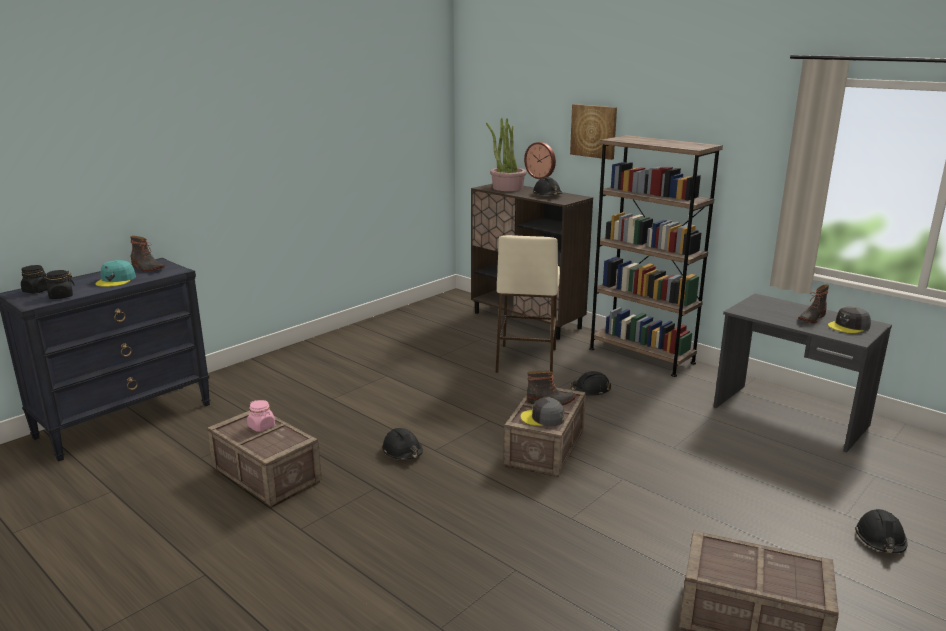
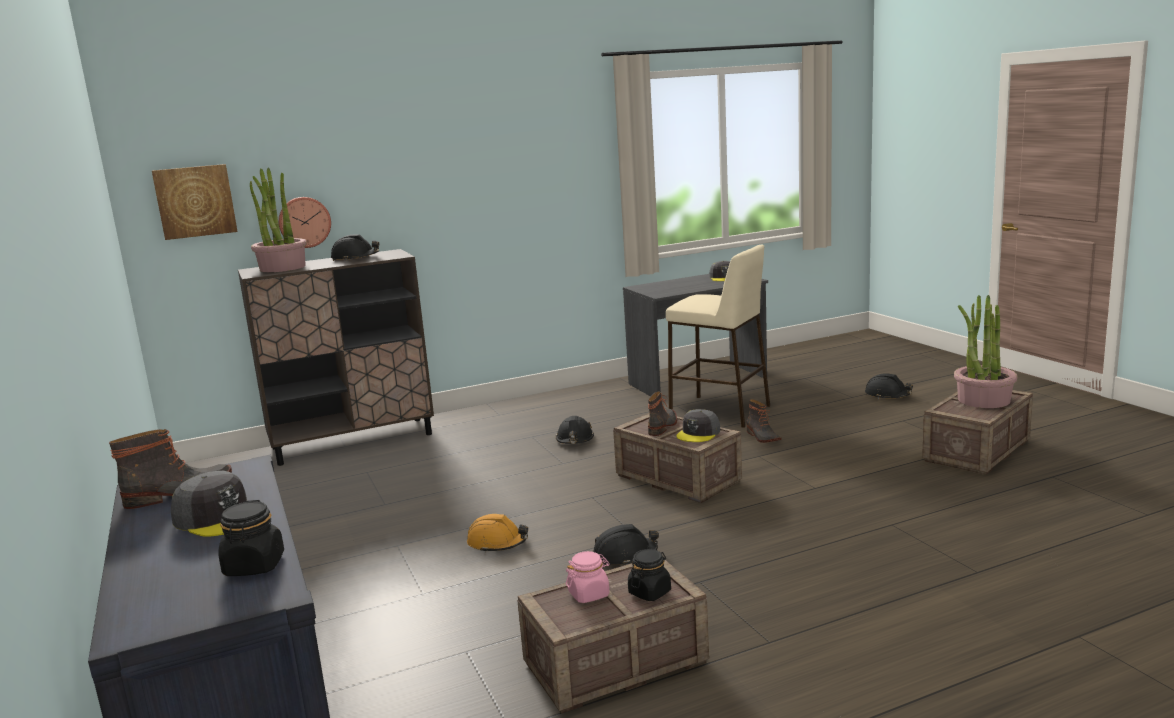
camera: 65 degrees left, 5 degrees down
(37, 291) = (160, 600): black jar -> black jar (650, 592)
(116, 280) = (219, 517): turquoise cap -> grey cap
(402, 404) = (497, 543): none -> orange hard hat
(526, 360) = (464, 457): beige stool -> beige stool (720, 411)
(594, 131) = (382, 167): picture -> picture (195, 201)
(641, 356) = (523, 406): brown bookcase -> none
(769, 571) = (983, 400): none -> potted plant
(811, 318) = (698, 282): boot -> boot (762, 437)

